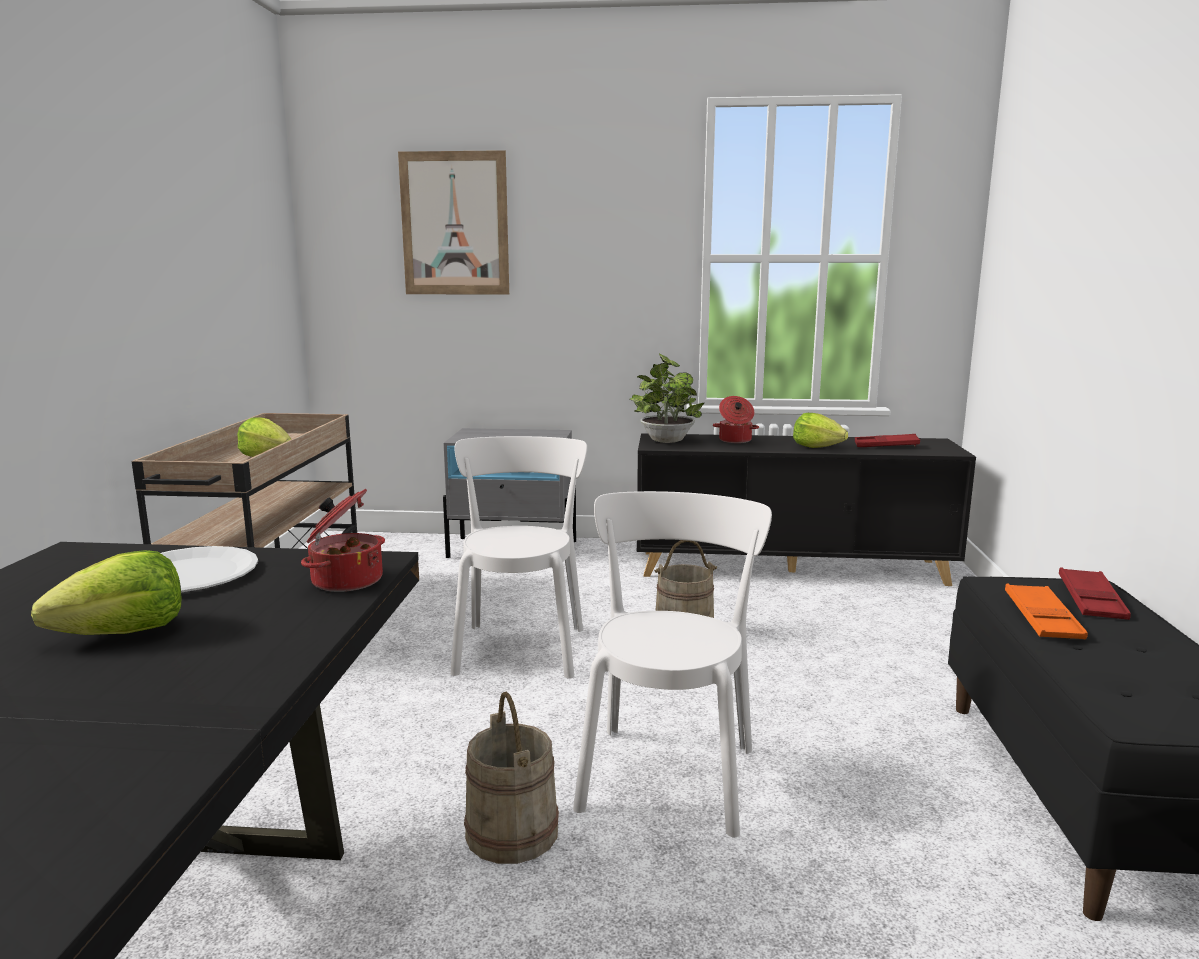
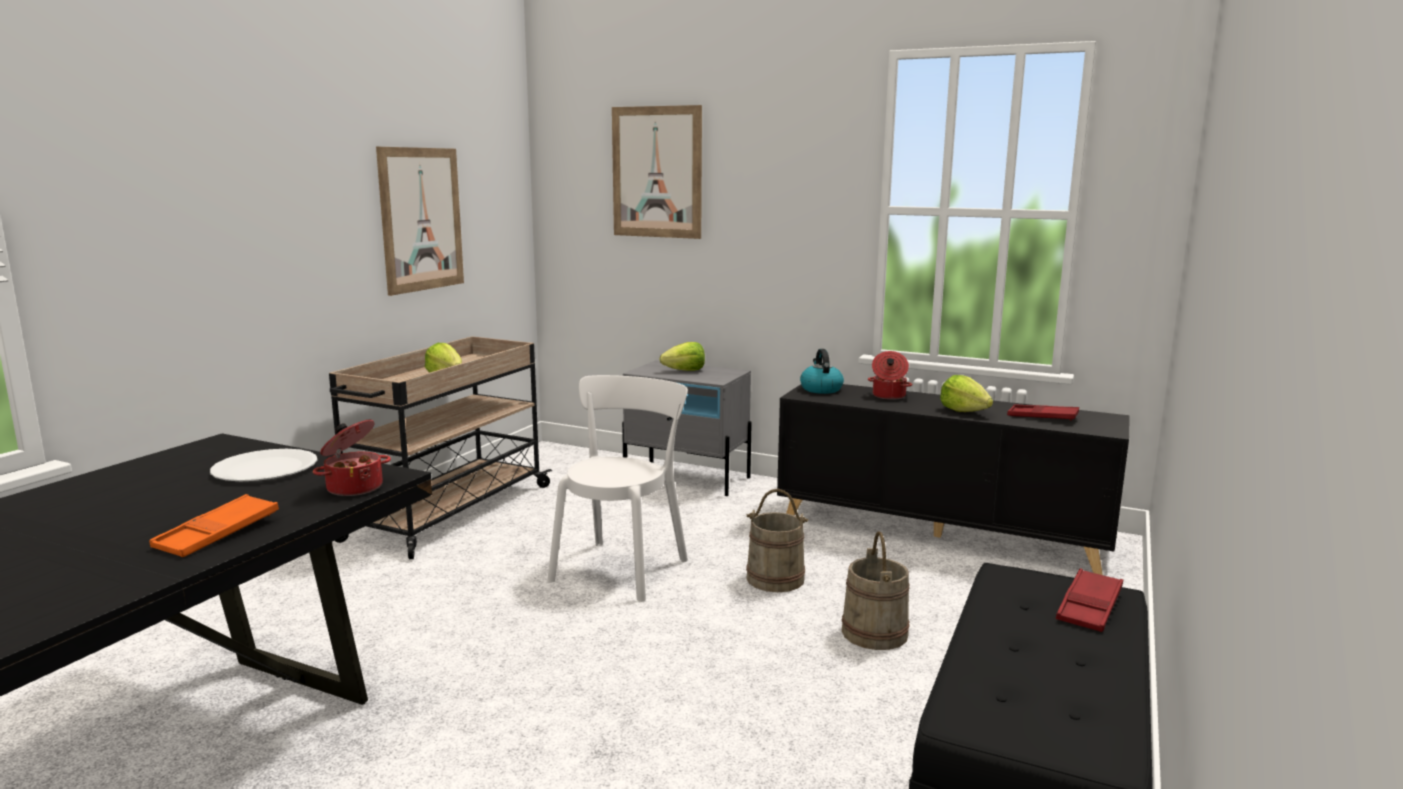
camera: 20 degrees right, 0 degrees up
(124, 633) = (183, 505): lettuce -> lettuce (685, 371)
(203, 273) = (421, 219): none -> picture
(513, 832) = (495, 713): beige bucket -> beige bucket (875, 633)
(666, 440) = (820, 389): potted plant -> kettle
(669, 771) = (655, 695): white chair -> none
(1042, 618) = (1009, 615): orange tray -> orange tray (218, 533)

